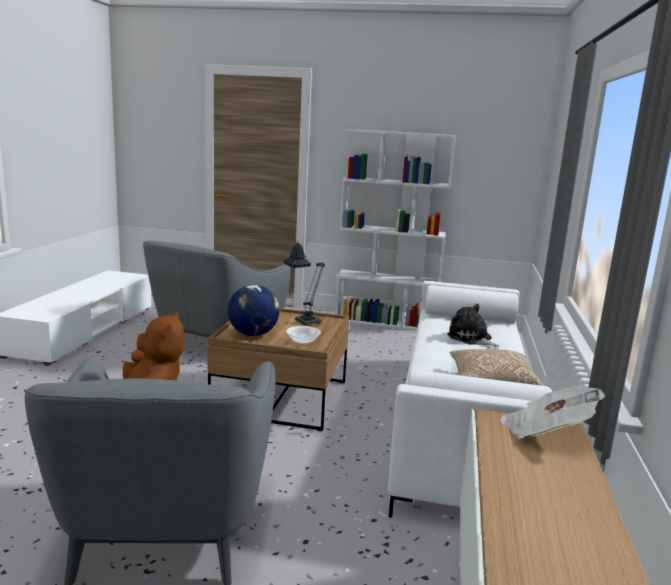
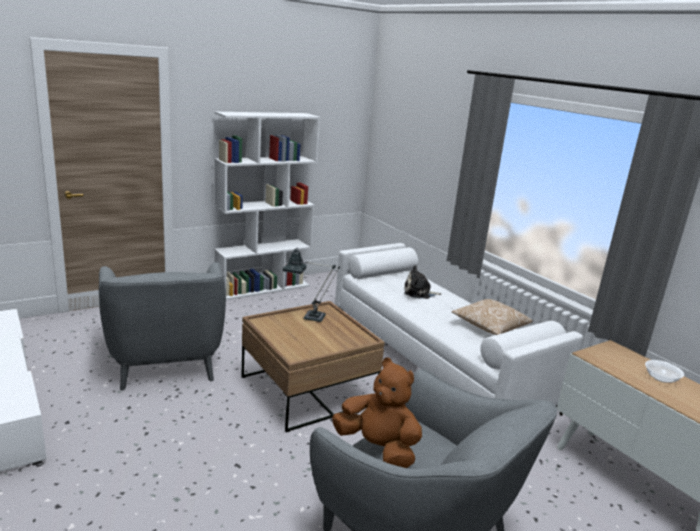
camera: 45 degrees left, 5 degrees up
(253, 334) = (306, 346): globe -> none
(303, 341) = (348, 338): bowl -> bowl (661, 378)
(545, 432) = (614, 353): newspaper -> none

